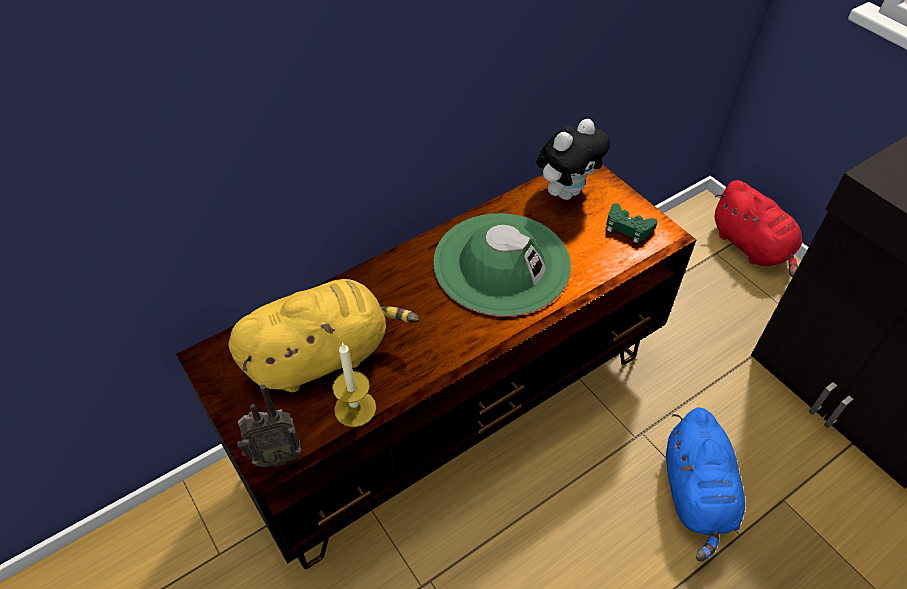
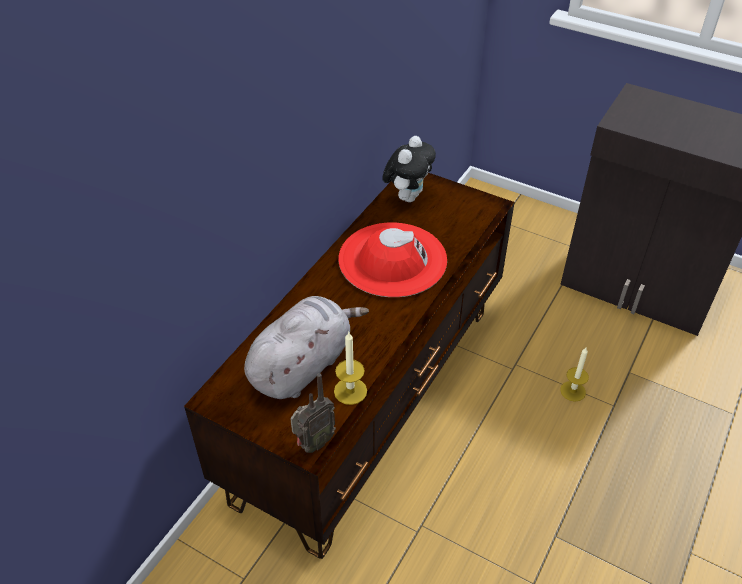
camera: 25 degrees left, 5 degrees down
(323, 356) = (303, 365): yellow plush toy -> grey plush toy
(501, 263) = (392, 259): green hat -> red hat
(628, 227) = (465, 208): green game controller -> none
(696, 495) = (573, 391): blue plush toy -> candle
(751, 247) = (523, 209): red plush toy -> none

